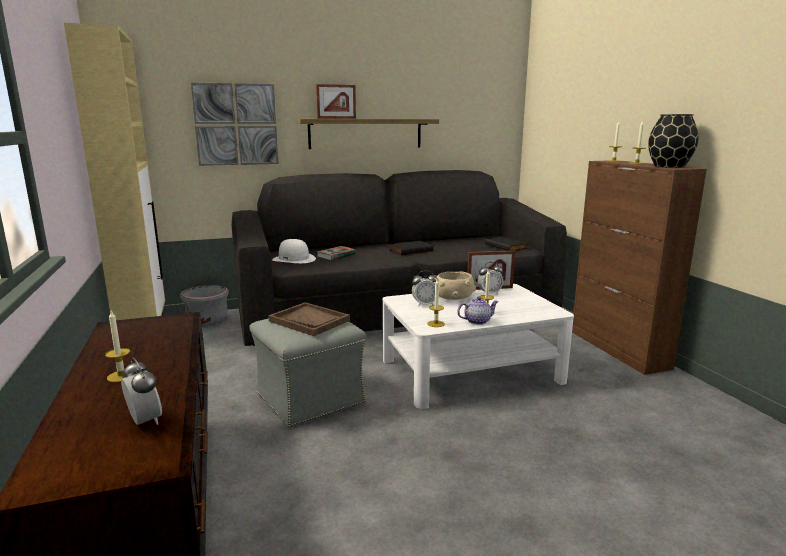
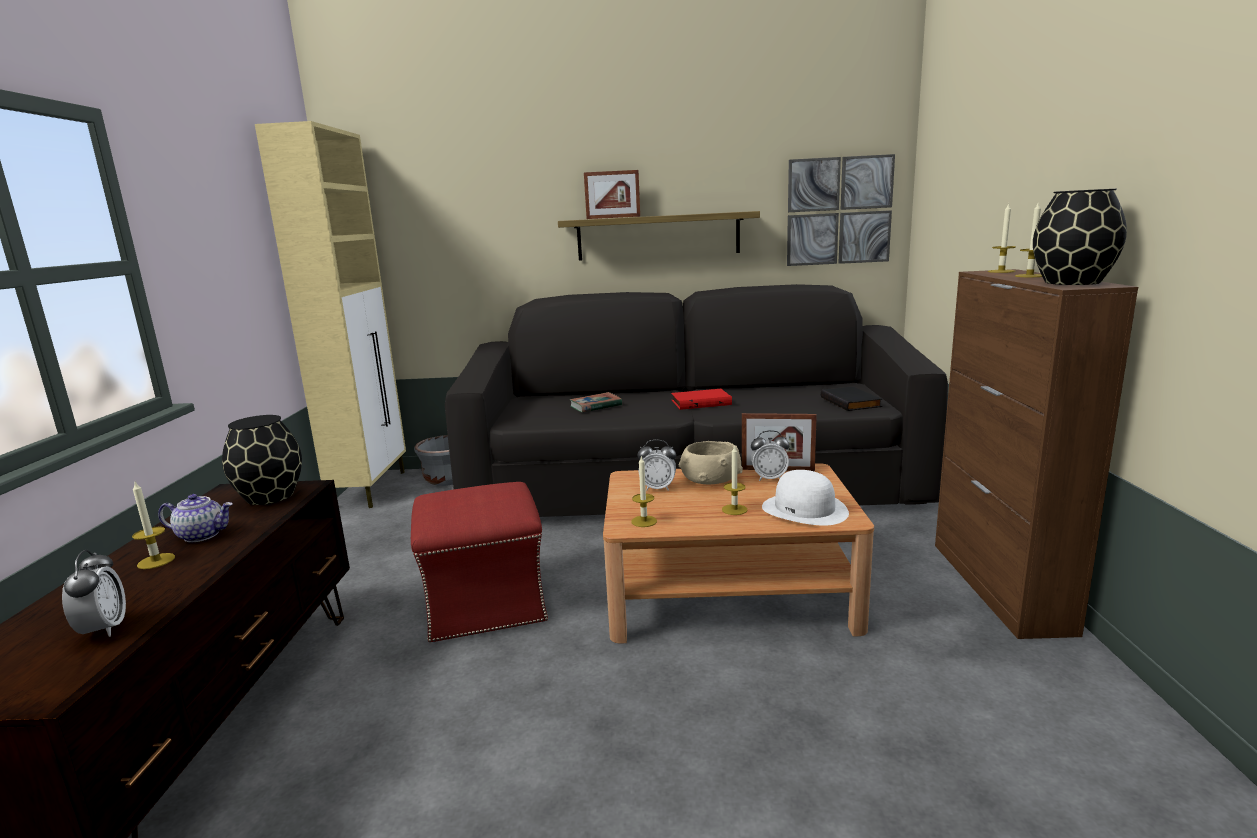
camera: 20 degrees right, 0 degrees up
(159, 326) = (269, 496): none -> black vase
(236, 124) = (485, 232): picture -> picture (838, 211)
(294, 259) = (536, 409): white hat -> white hat (805, 509)
(309, 321) = (478, 501): brown tray -> none
(309, 398) = (484, 604): grey ottoman -> red ottoman
(410, 250) = (701, 402): black book -> red book
(471, 370) = (728, 592): white coffee table -> brown coffee table
(477, 321) = (708, 523): teapot -> teapot (202, 535)

